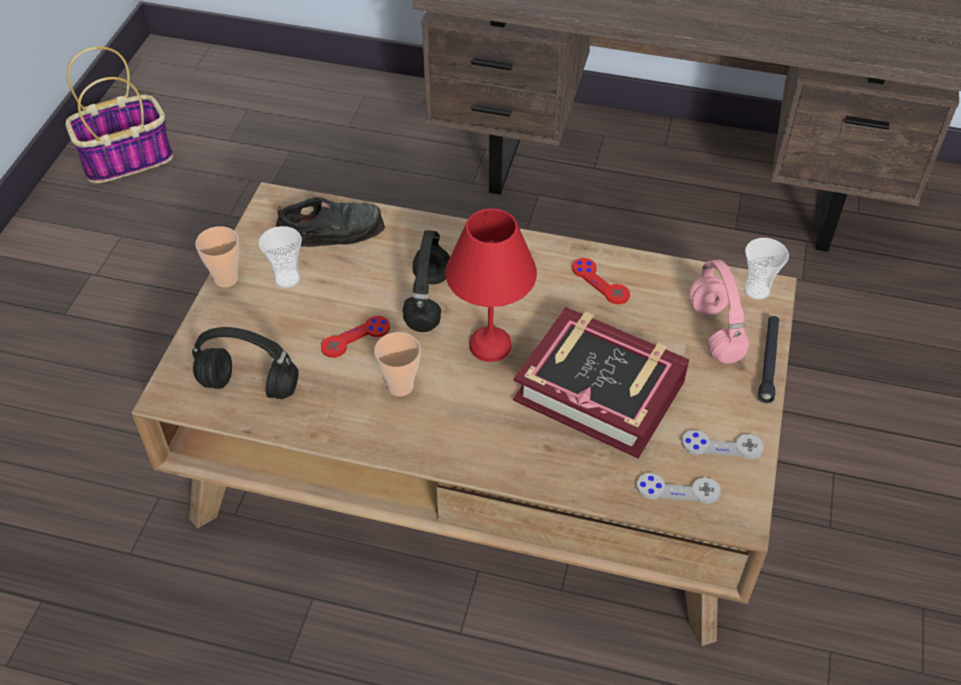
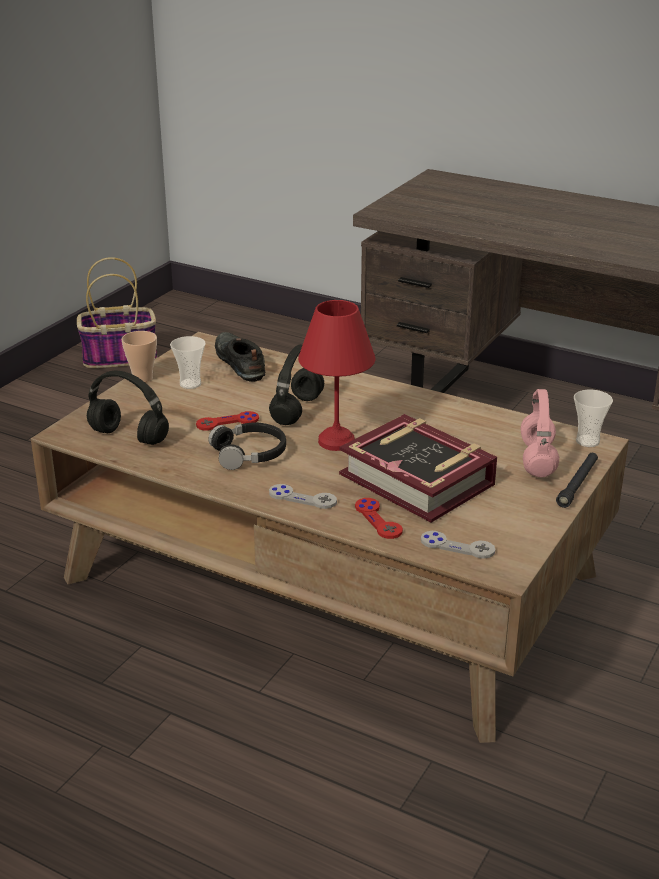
camera: 15 degrees right, 20 degrees down
(331, 230) = (239, 363): black shoe -> black shoe turned 120 degrees counterclockwise
(400, 386) = (249, 453): cup -> black headphones
(600, 282) = (449, 419): red game controller -> red game controller (378, 519)
(722, 445) = (510, 526): grey game controller -> grey game controller (302, 498)

